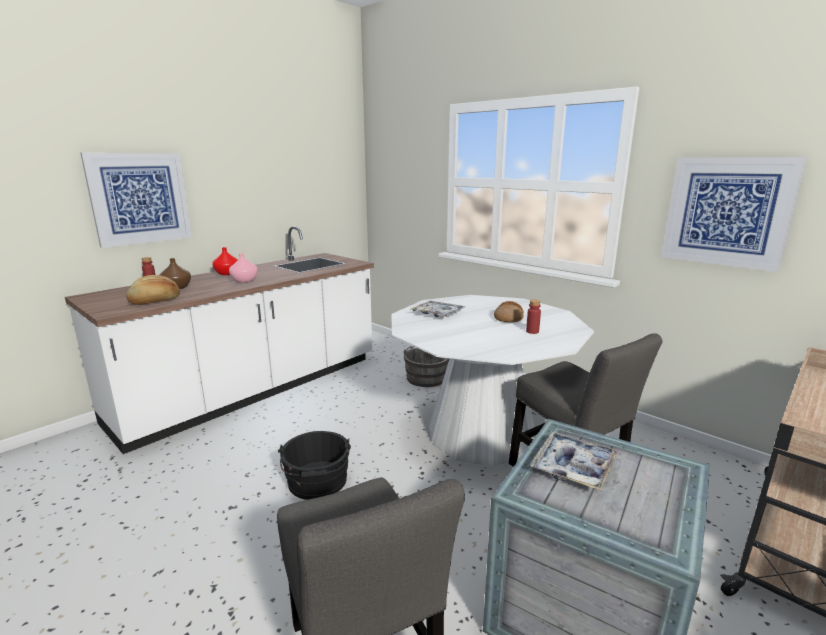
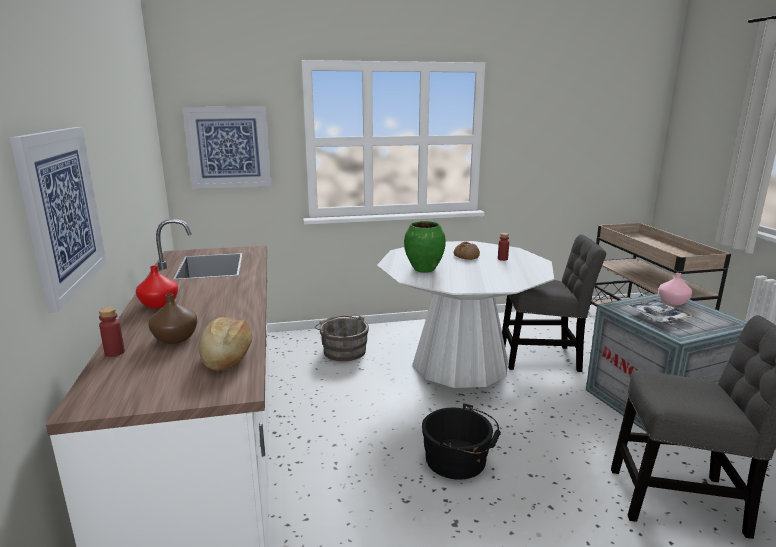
camera: 55 degrees left, 0 degrees up
(244, 281) = (221, 302): pink vase -> pink vase (672, 302)
(438, 314) = (424, 269): tray -> green vase
(727, 212) = (544, 151): picture -> picture (228, 147)

